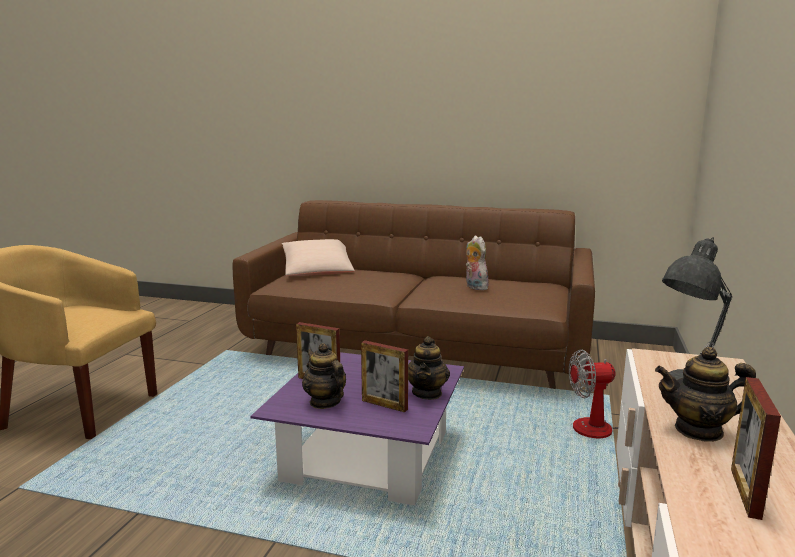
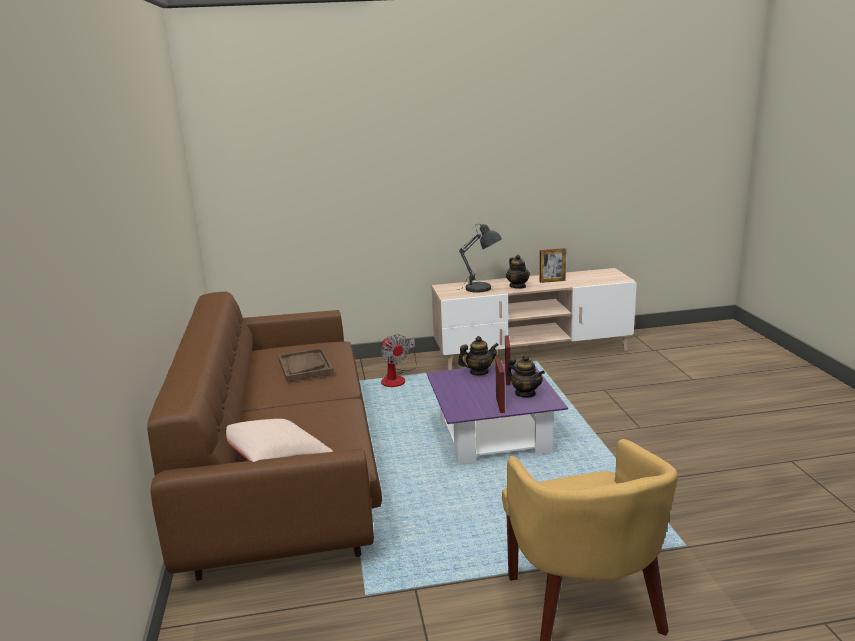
camera: 115 degrees left, 5 degrees up
(325, 402) = (525, 393): teapot -> teapot turned 75 degrees counterclockwise
(474, 287) = (305, 366): plush toy -> brown tray

